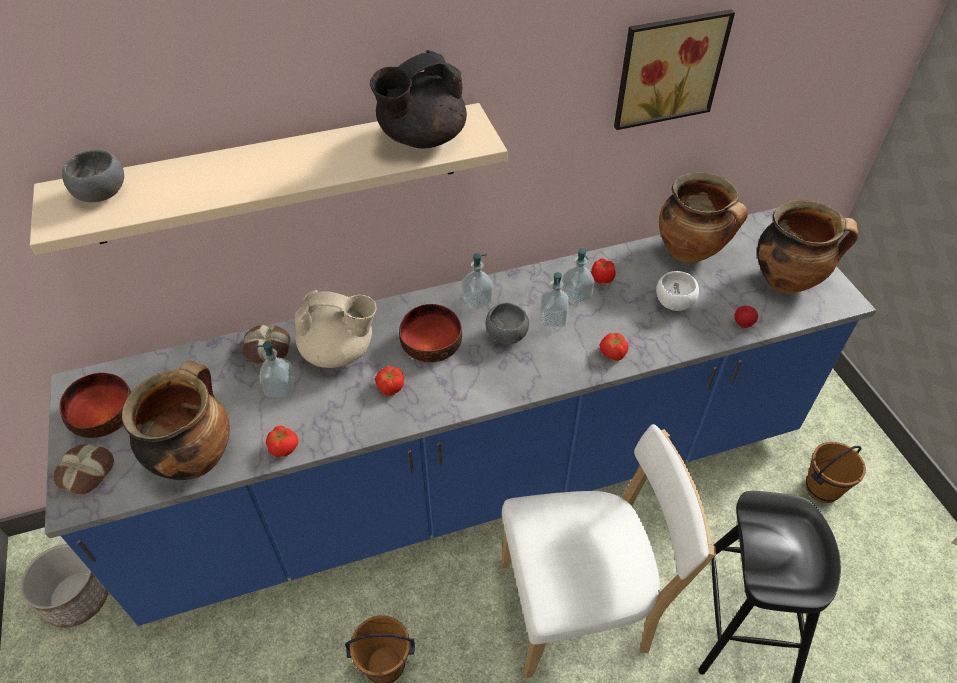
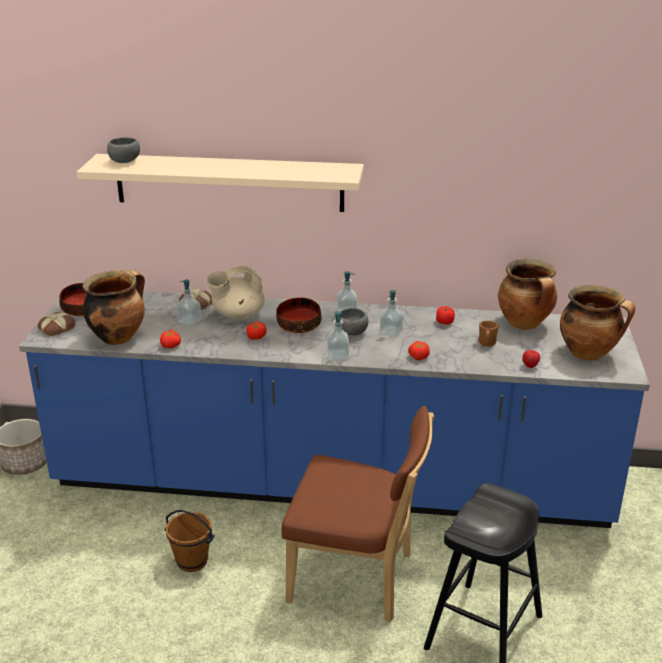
camera: 25 degrees right, 20 degrees down
(339, 351) = (237, 315): beige teapot -> beige teapot turned 120 degrees clockwise
(421, 138) = (312, 170): black teapot -> none
(576, 295) = (418, 325): soap dispenser -> soap dispenser (338, 356)
(581, 606) = (357, 579): white chair -> brown chair
(668, 67) = (504, 168): picture -> none
(673, 302) = (487, 344): white bowl -> brown mug
(821, 488) = (620, 576): brown bucket -> none

